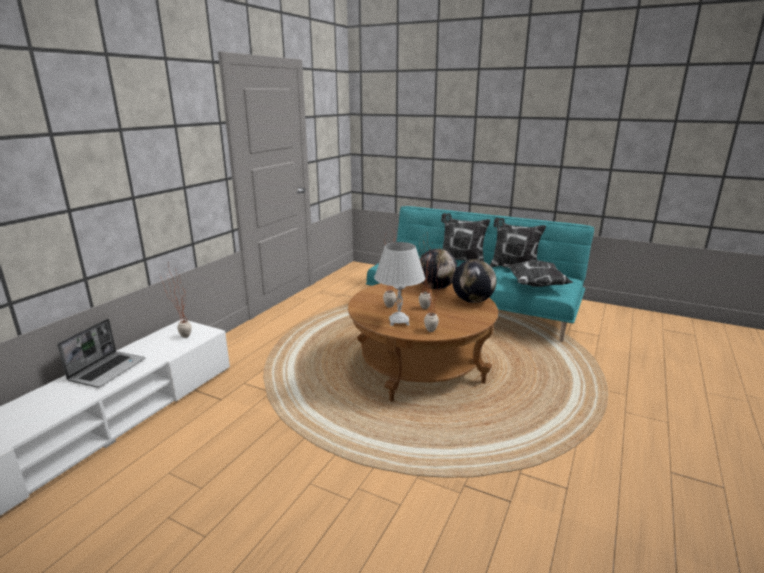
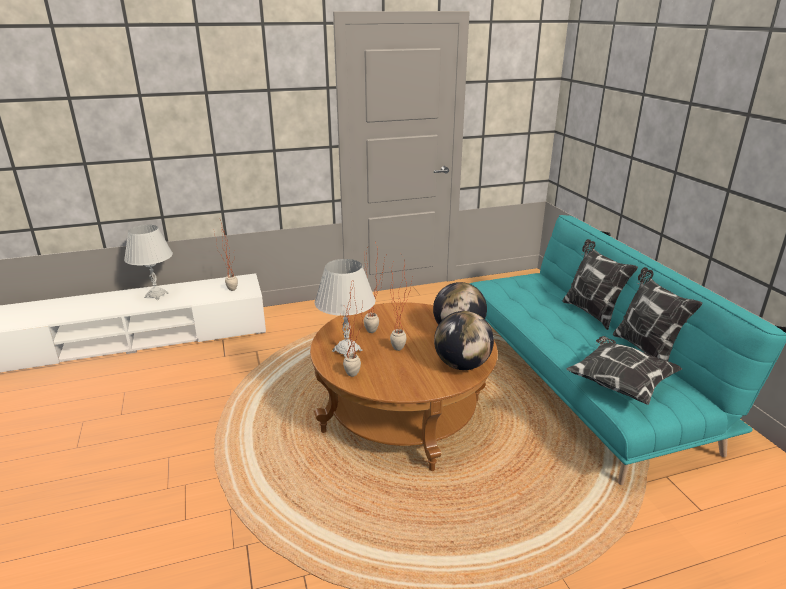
camera: 45 degrees right, 5 degrees up
(108, 370) = (156, 295): laptop -> white table lamp

